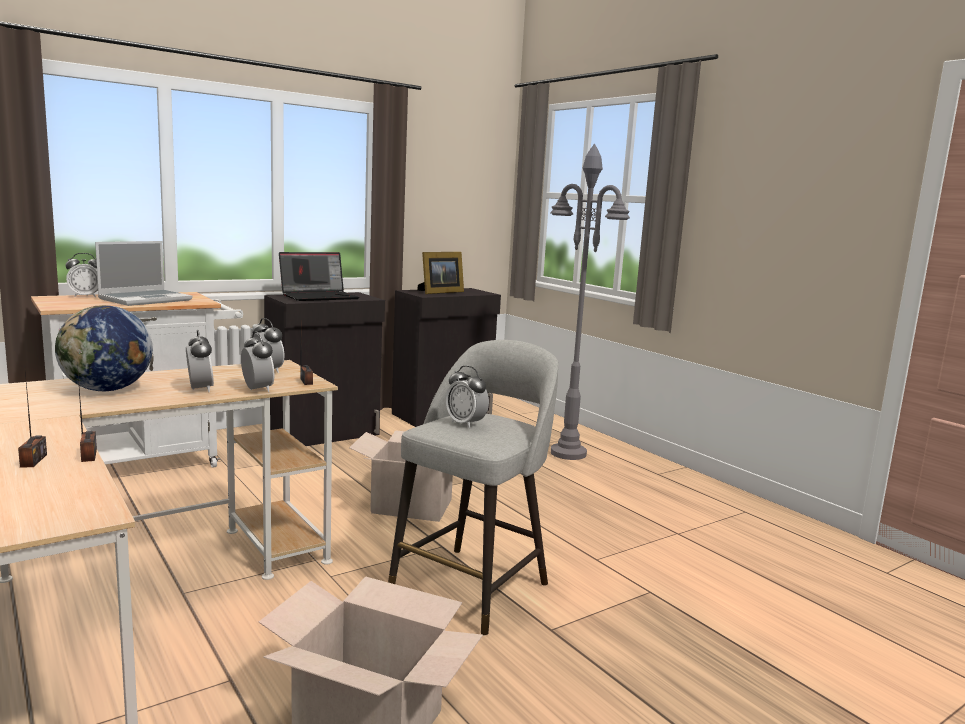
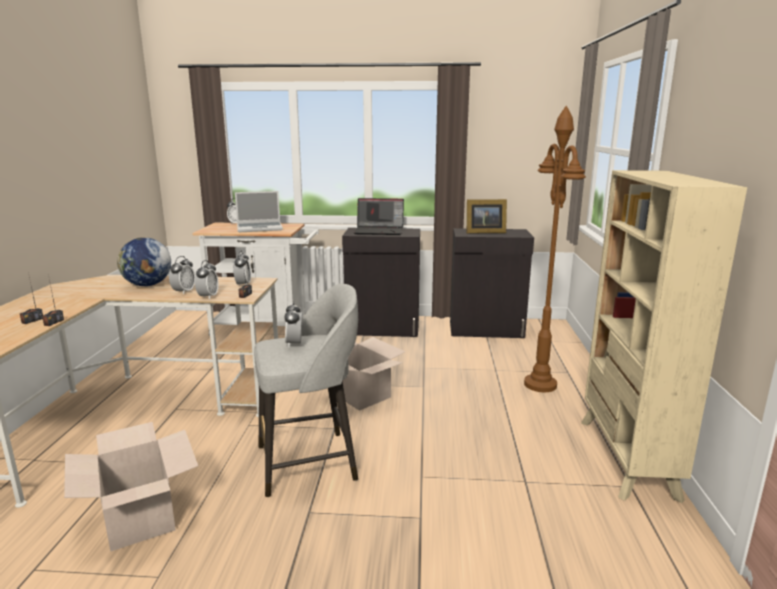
camera: 40 degrees right, 5 degrees up
(569, 453) = (540, 385): grey floor lamp -> brown floor lamp
(713, 492) = (626, 458): none -> beige bookcase

